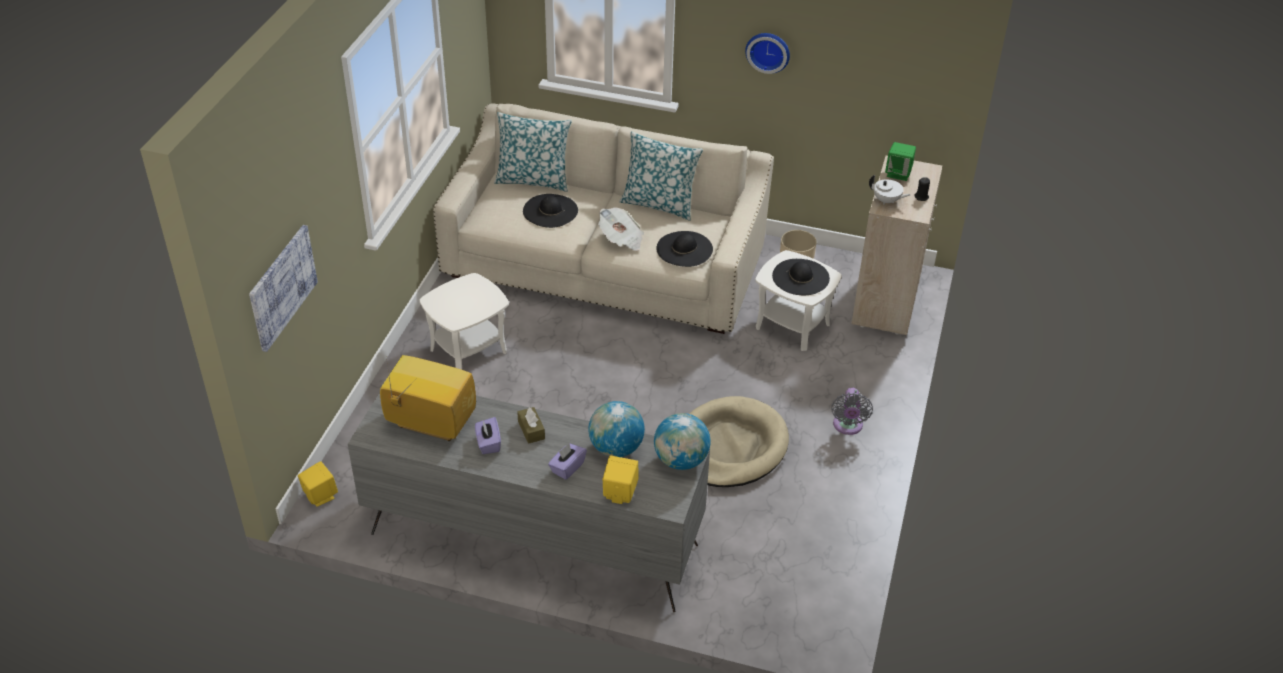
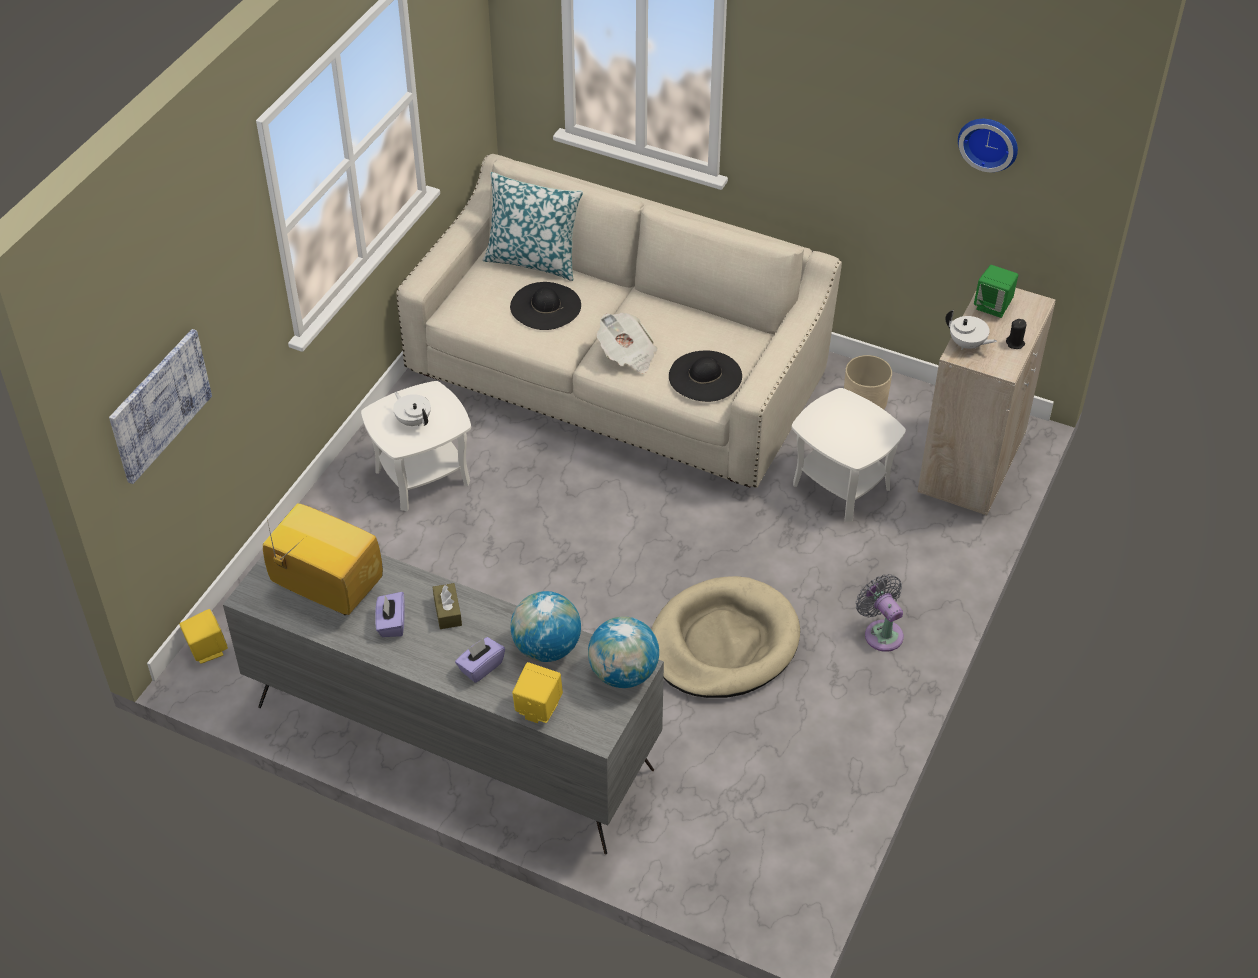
camera: 10 degrees right, 5 degrees up
(462, 302) = (413, 420): none -> white teapot
(659, 204) = (687, 309): pillow -> none
(768, 51) = (840, 126): wall clock -> wall clock (989, 142)
(801, 277) = (851, 428): black hat -> none
(847, 426) = (881, 632): grey fan -> grey fan turned 135 degrees clockwise

